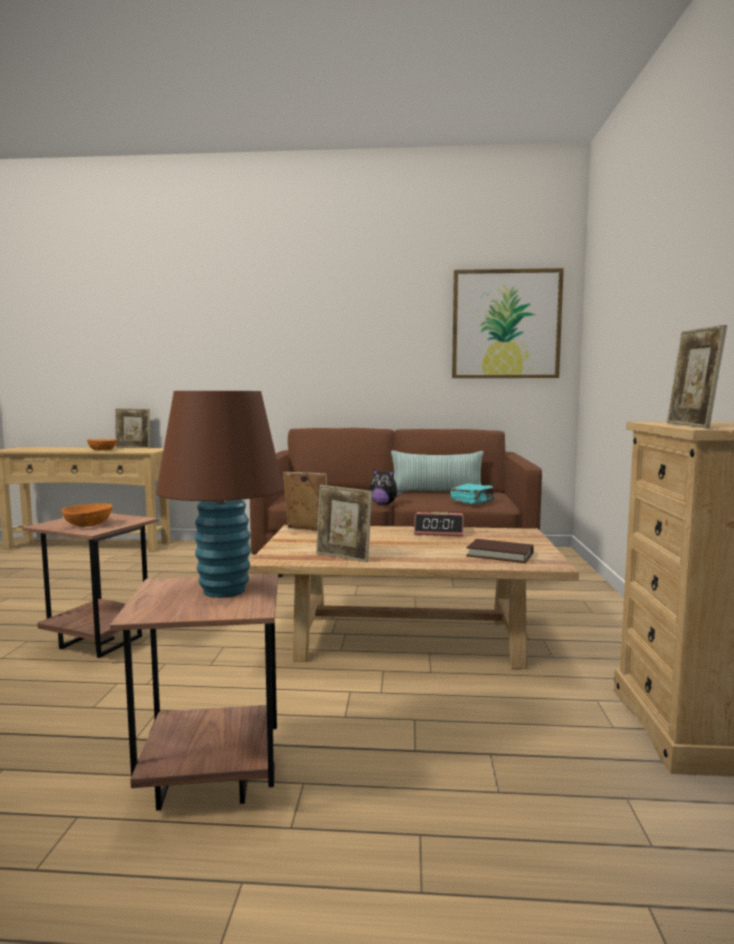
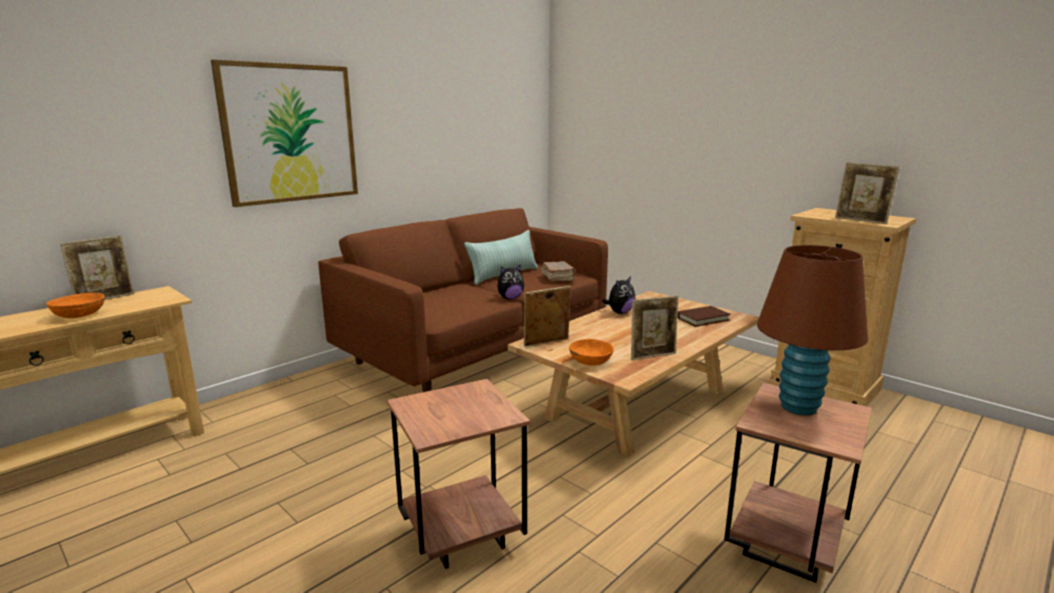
camera: 50 degrees left, 10 degrees up
(89, 524) = (469, 413): orange bowl -> orange bowl (590, 361)
(439, 532) = (619, 312): alarm clock -> plush toy
(473, 502) = (558, 278): turquoise book -> brown book
(506, 324) = (503, 106): picture -> picture (290, 133)

